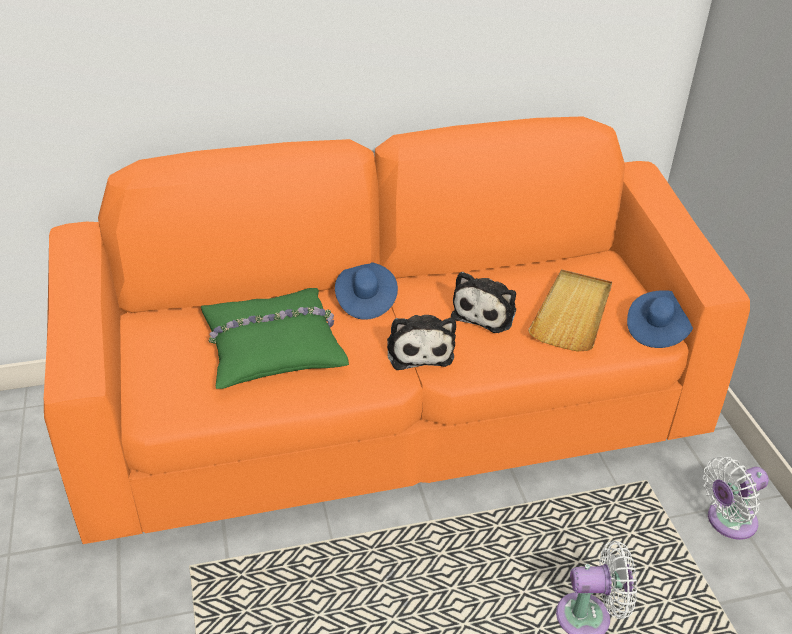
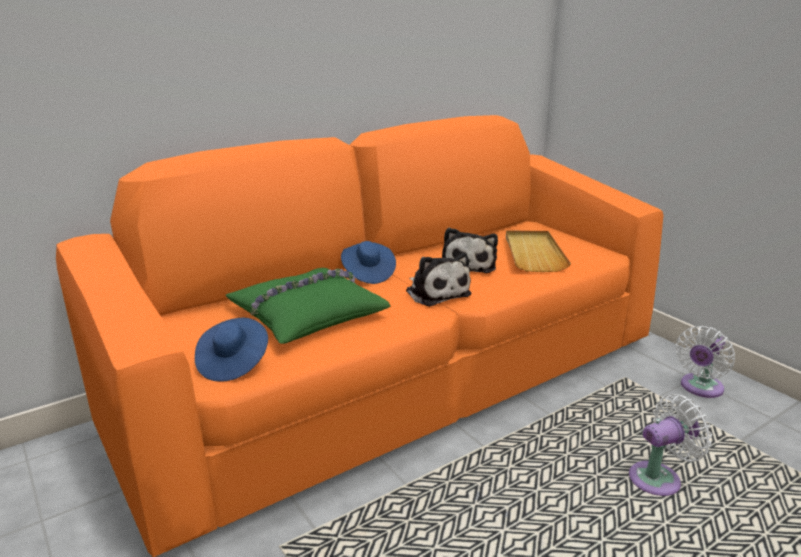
camera: 20 degrees left, 15 degrees down
(656, 330) = (600, 252): blue hat -> blue hat (233, 363)

